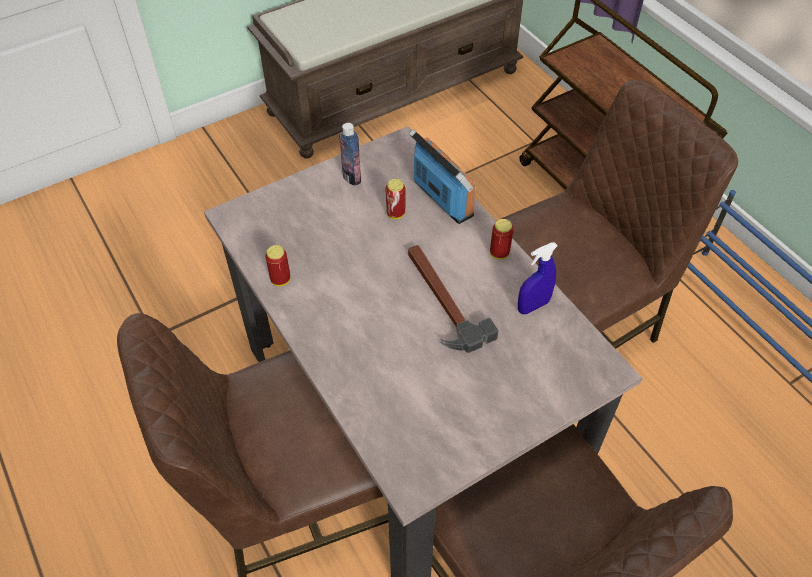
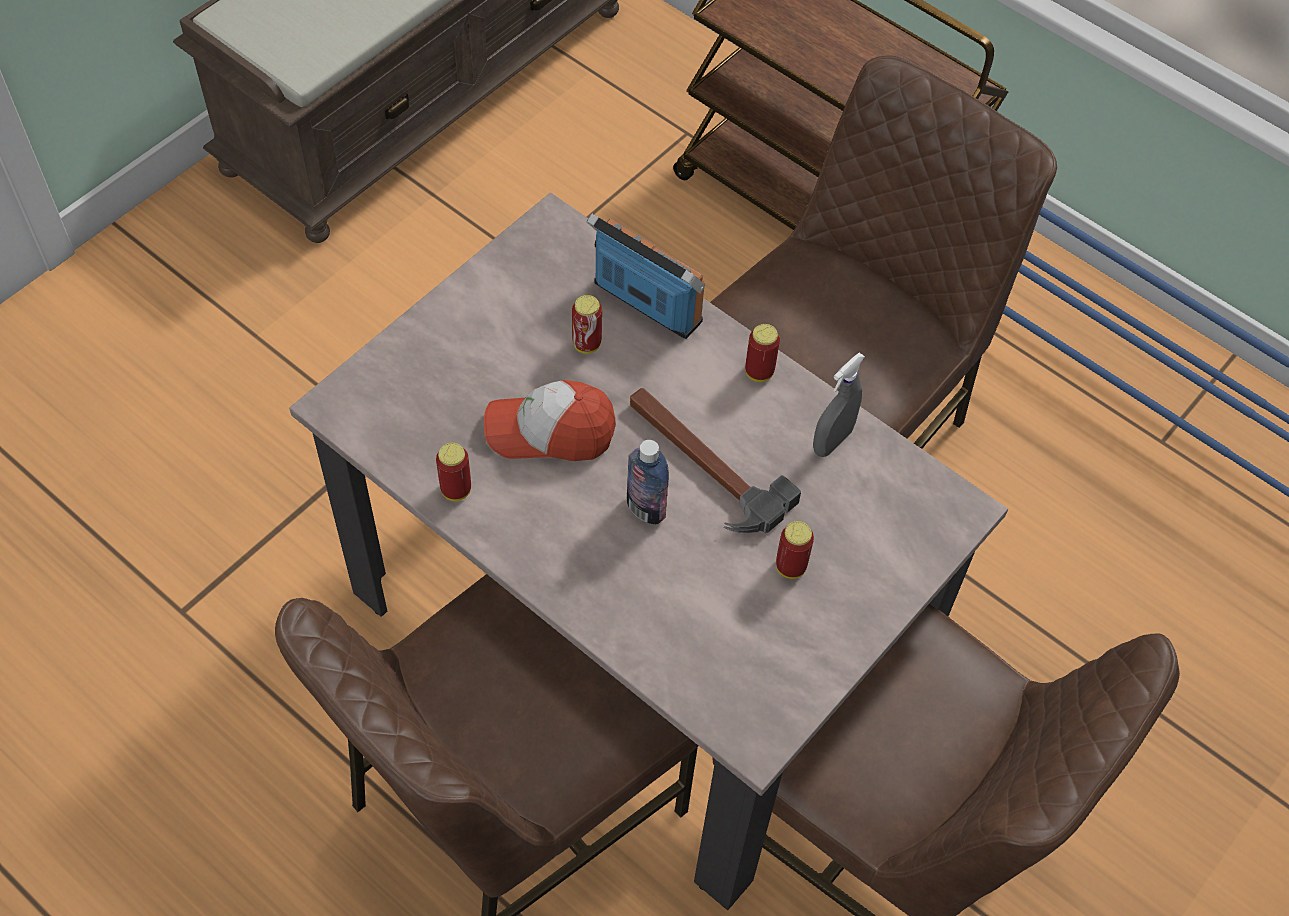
camera: 20 degrees left, 5 degrees up
(351, 177) = (497, 298): bottle -> bottle (645, 509)
(352, 259) = (550, 431): none -> cap
(476, 378) = (790, 566): none -> can
(533, 306) = (832, 441): blue spray bottle -> grey spray bottle

